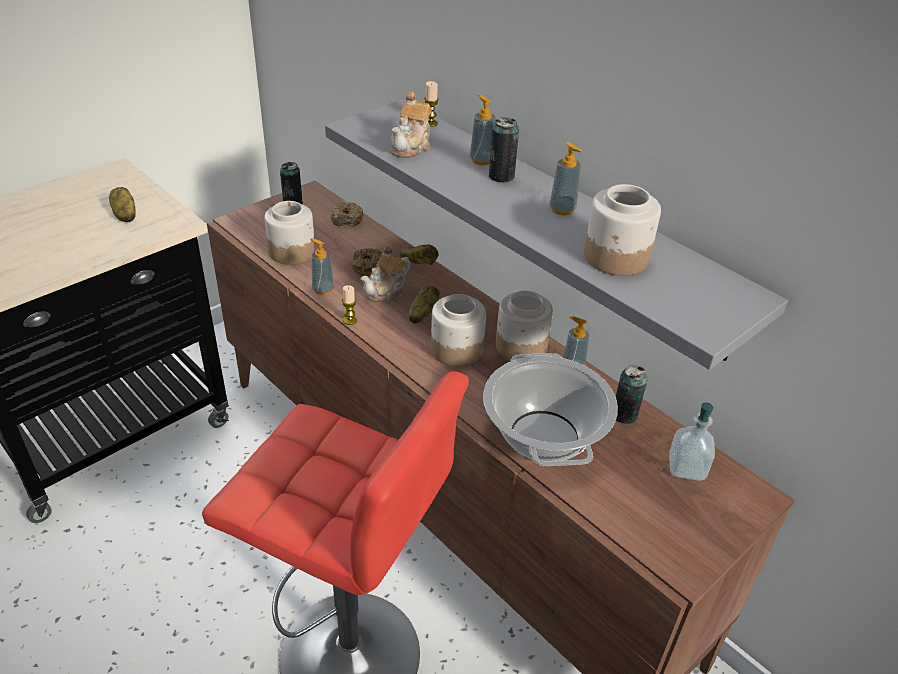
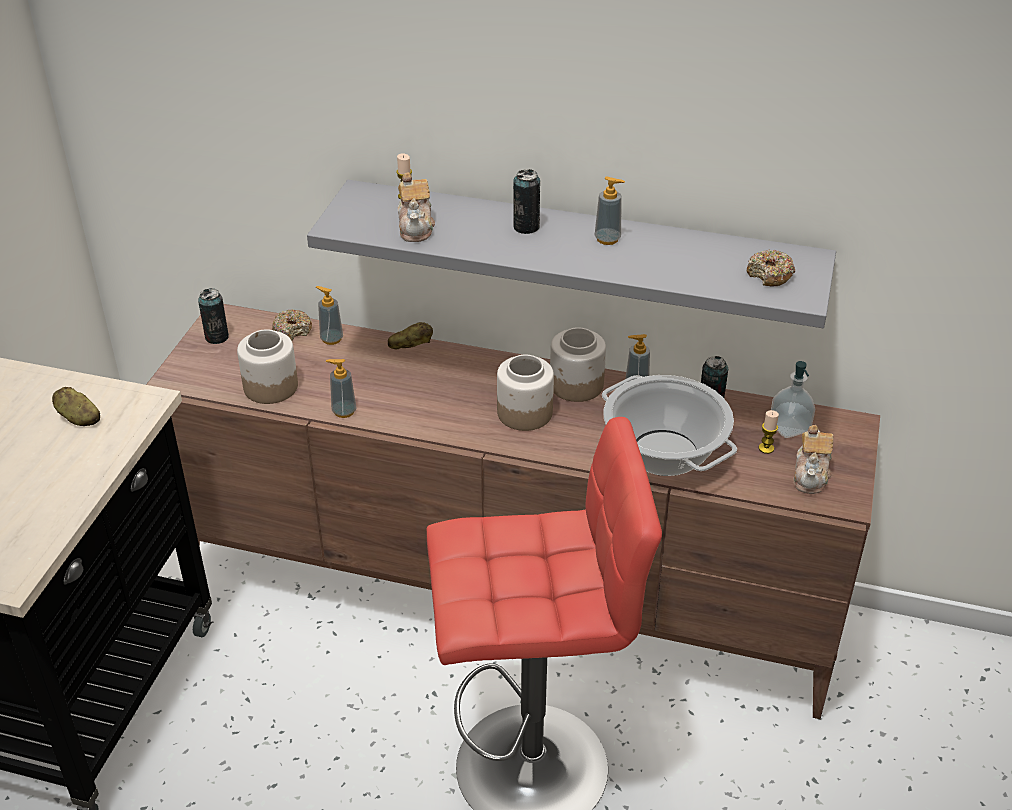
camera: 30 degrees left, 0 degrees up
(350, 320) = (401, 429): candle -> candle (766, 448)
(368, 267) = (365, 370): donut -> donut (770, 275)
(386, 291) = (407, 386): teapot -> teapot (811, 475)
(422, 314) = (462, 394): potato -> none
(481, 160) = (493, 217): soap dispenser -> soap dispenser (331, 339)
(616, 258) = (689, 265): jar -> none

